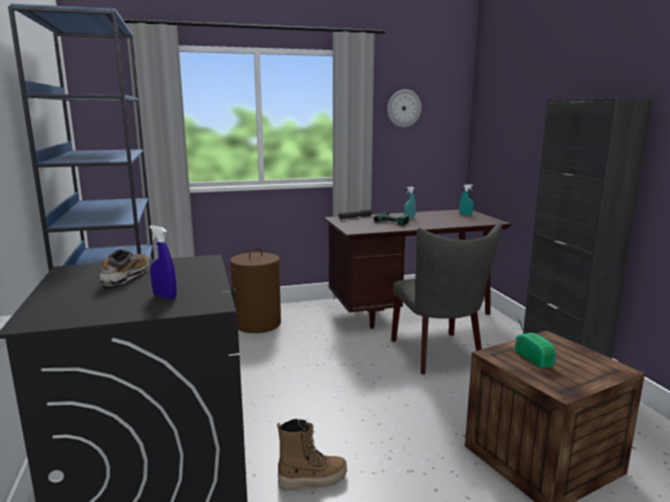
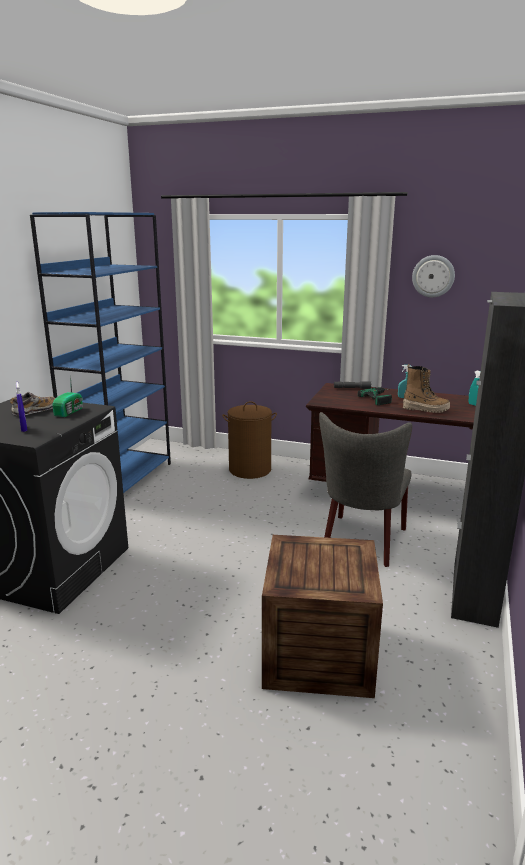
camera: 35 degrees right, 5 degrees up
(312, 480) = (142, 591): boot -> boot (425, 409)
(533, 358) = (310, 556): radio -> radio (70, 412)

